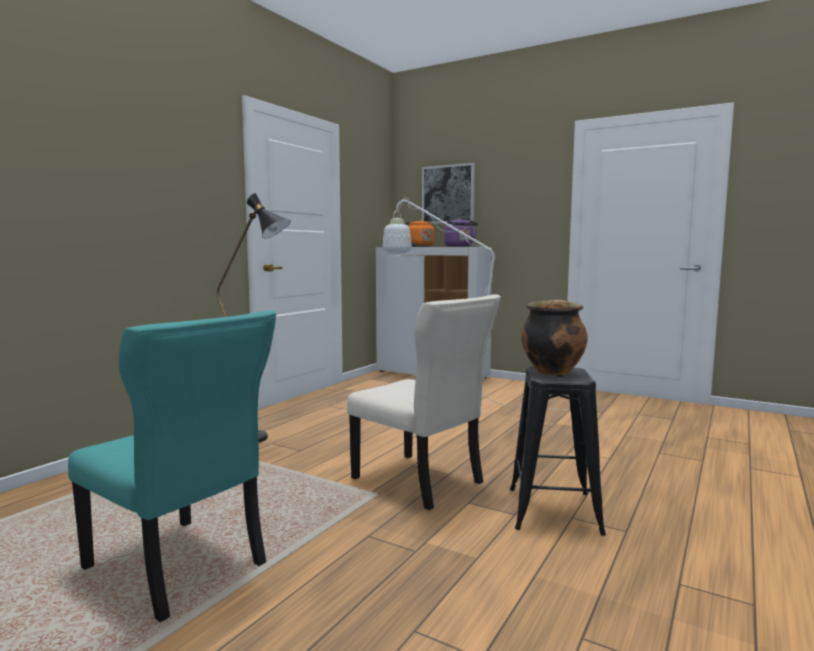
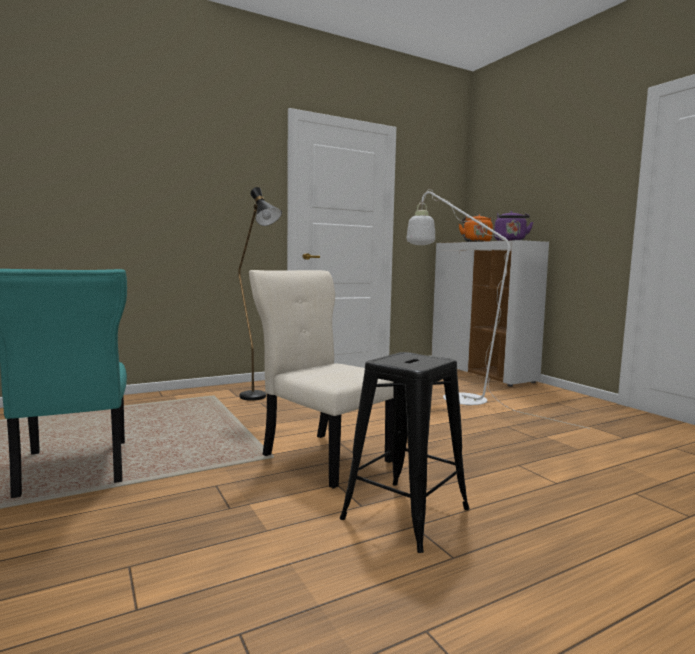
camera: 30 degrees right, 0 degrees up
(421, 482) = (323, 457): beige chair -> beige chair turned 150 degrees clockwise
(448, 194) = (512, 188): picture -> none
(552, 371) = (410, 357): cooking pot -> none

